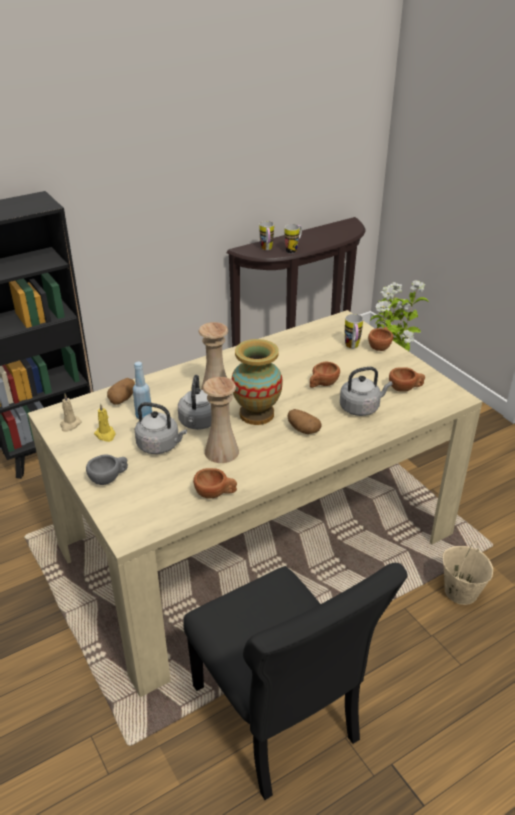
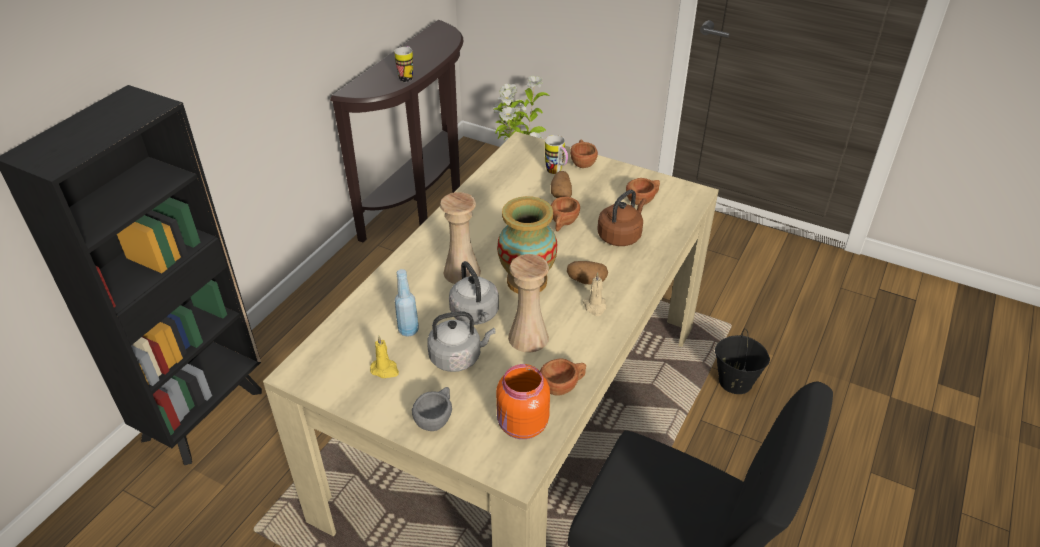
camera: 30 degrees left, 5 degrees up
(70, 425) = (331, 375): beige candle -> beige candle (595, 306)
(122, 399) = (365, 319): potato -> potato (561, 194)
(161, 507) = (521, 425): none -> orange jar
(267, 249) = (377, 84): mug -> none
(361, 408) = (620, 236): grey kettle -> brown kettle
(460, 591) = (734, 381): beige bucket -> black bucket

